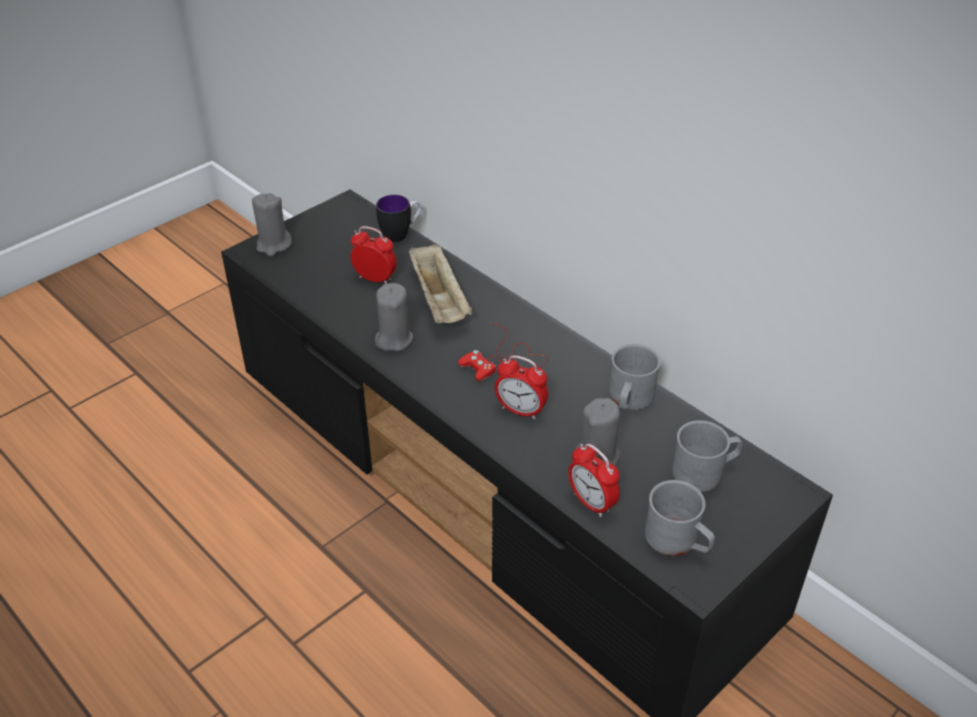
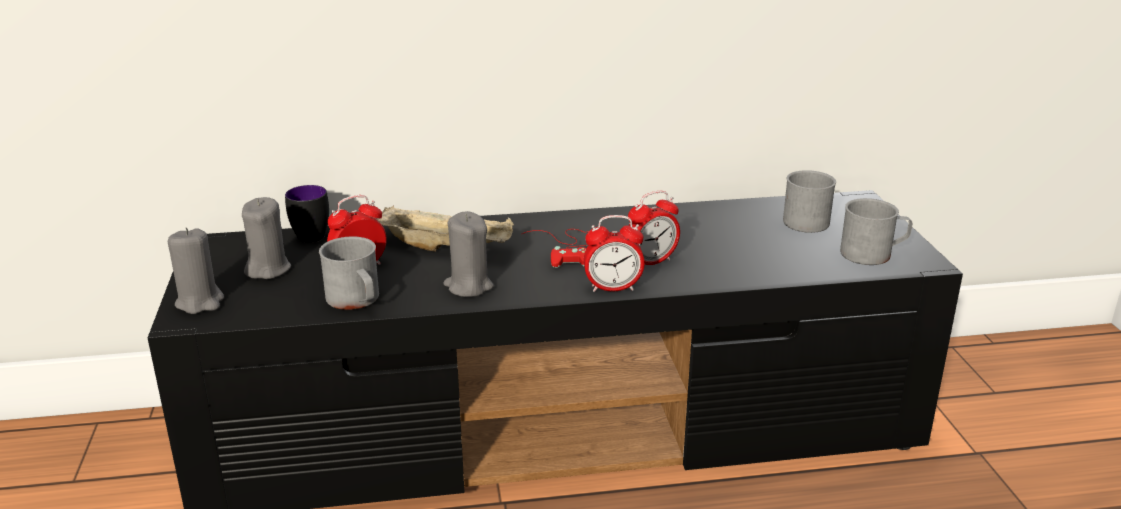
camera: 55 degrees left, 15 degrees down
(591, 503) = (798, 271): alarm clock -> alarm clock (613, 288)
(597, 456) = (746, 250): grey candle -> grey candle (268, 269)
(629, 400) = (693, 217): grey mug -> grey mug (356, 301)

